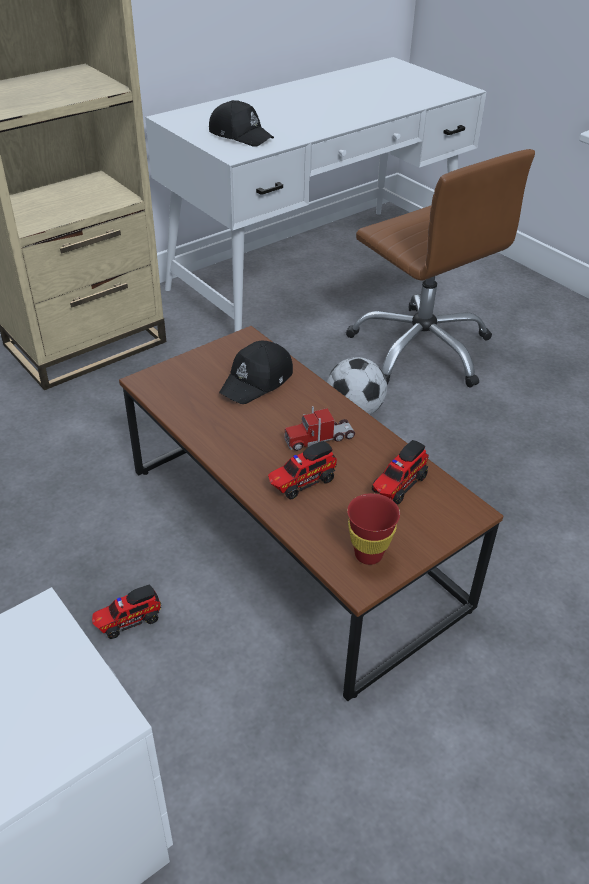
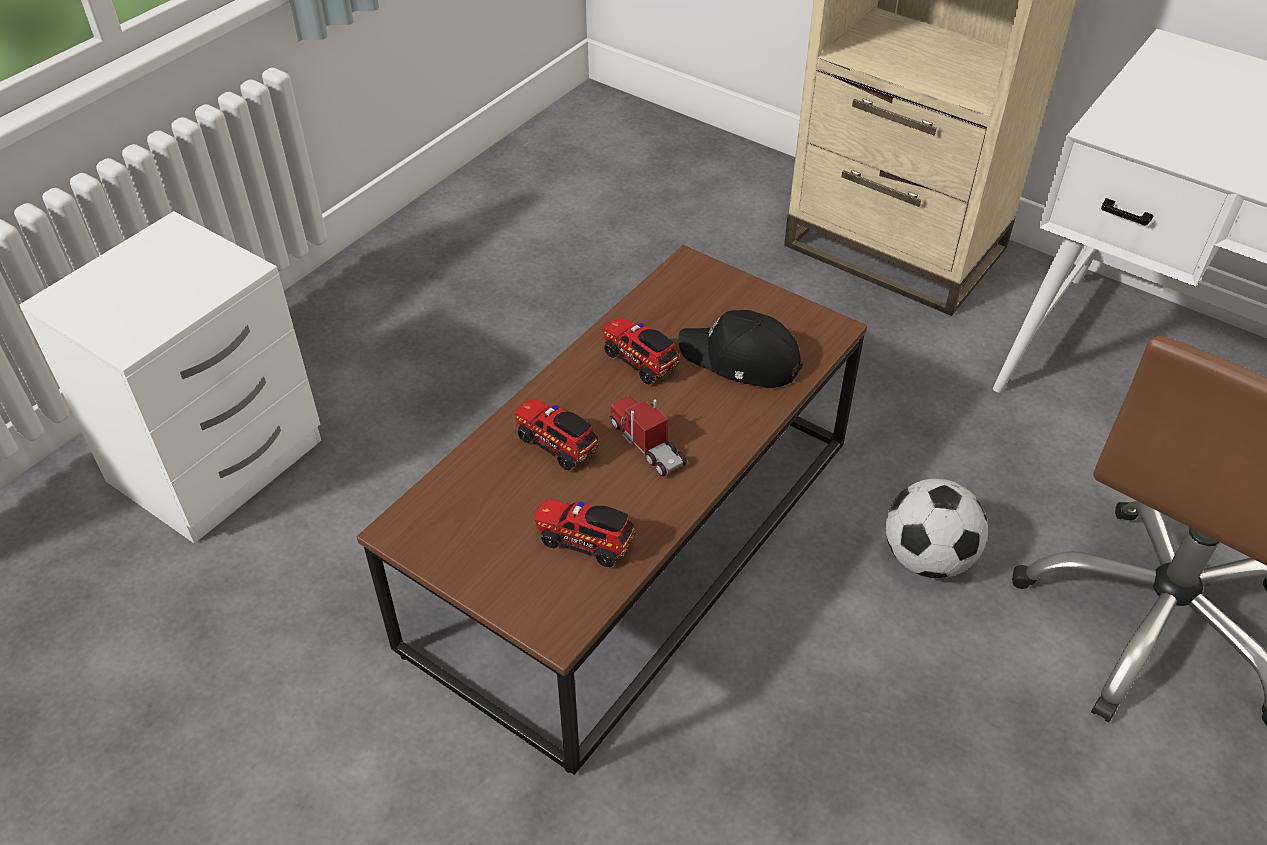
camera: 75 degrees right, 5 degrees up
(128, 621) = (459, 429): toy truck -> toy truck (639, 360)
(240, 135) = (1184, 120): black cap -> none
(368, 554) = (448, 530): red cup -> none

